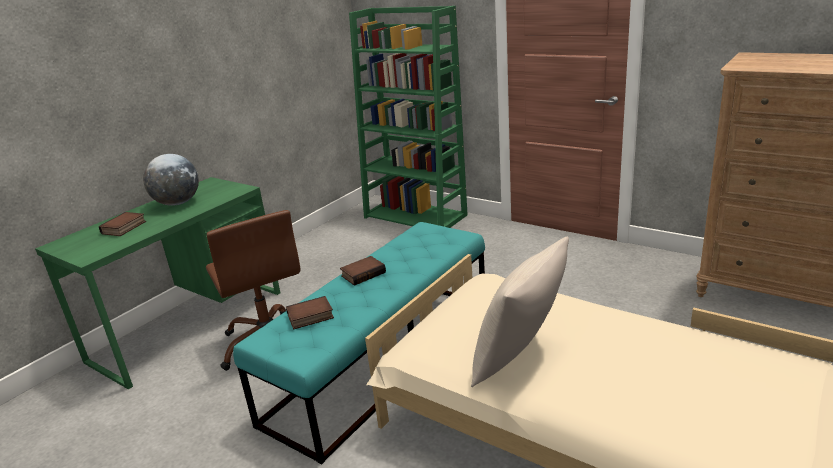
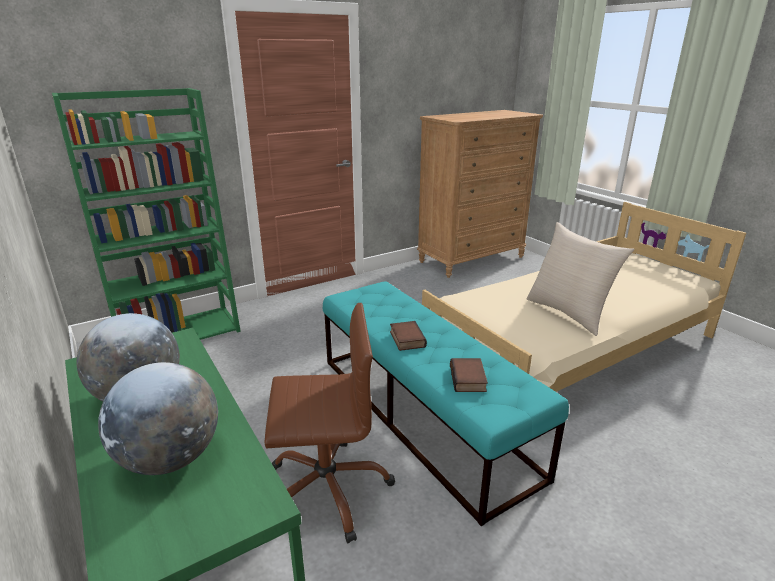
camera: 70 degrees left, 0 degrees up
(124, 228) = (171, 458): book -> globe

